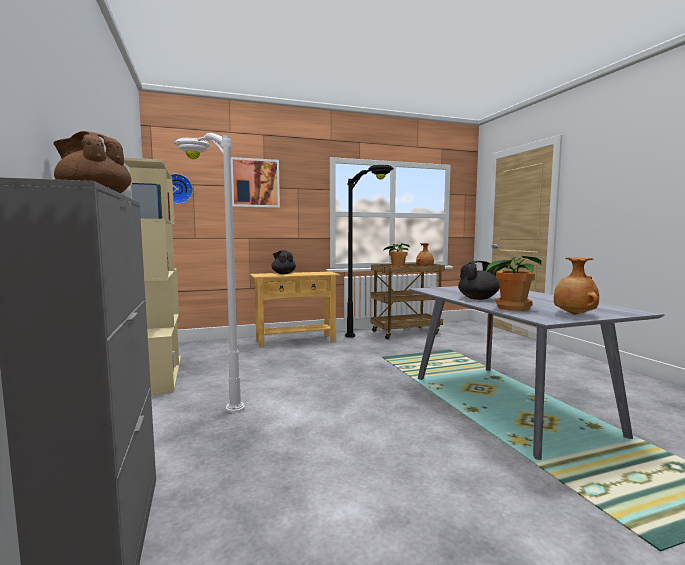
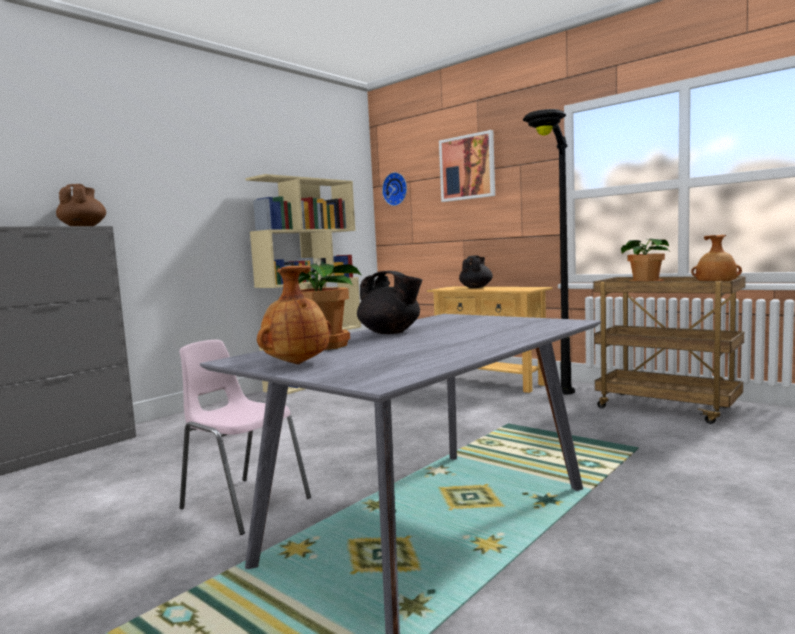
camera: 60 degrees right, 0 degrees up
(211, 392) = (295, 403): white floor lamp -> none
(430, 446) = (244, 503): none -> pink chair

